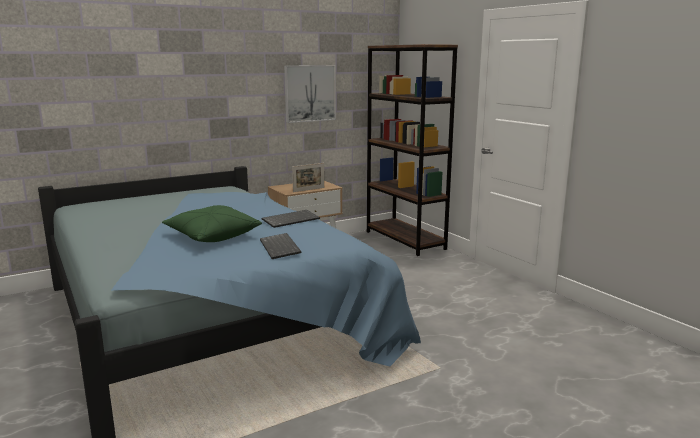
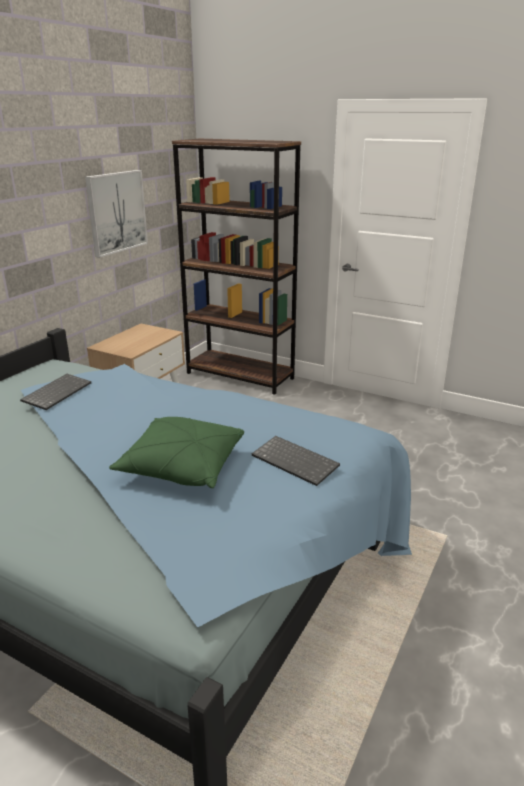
camera: 30 degrees left, 10 degrees up
(291, 220) = (235, 408): keyboard -> keyboard (57, 392)
(308, 189) = (149, 343): picture frame -> none

